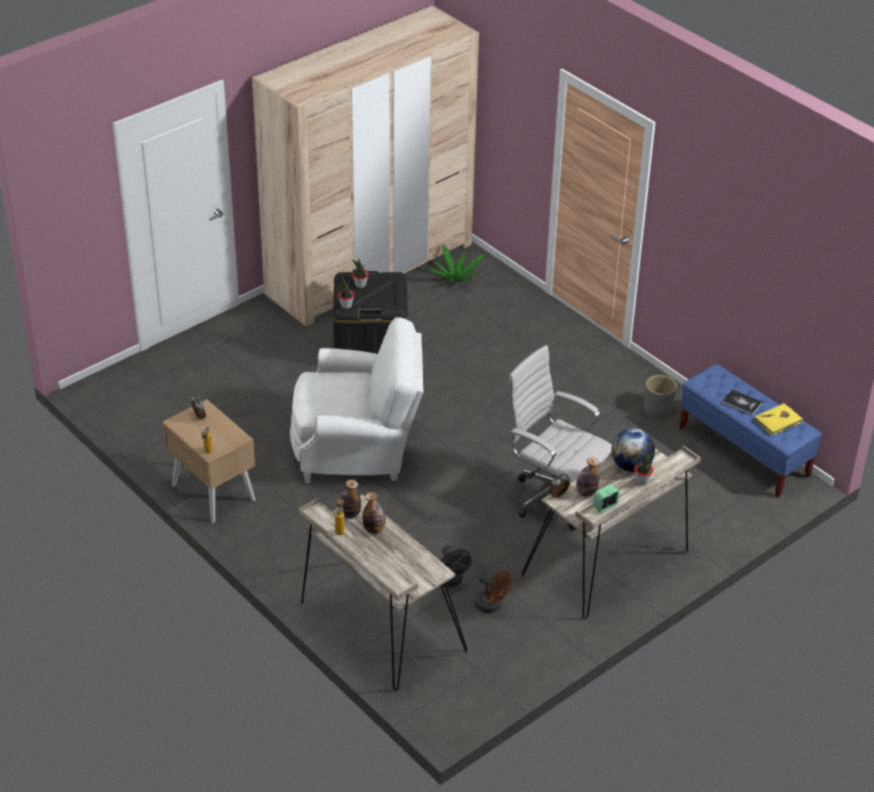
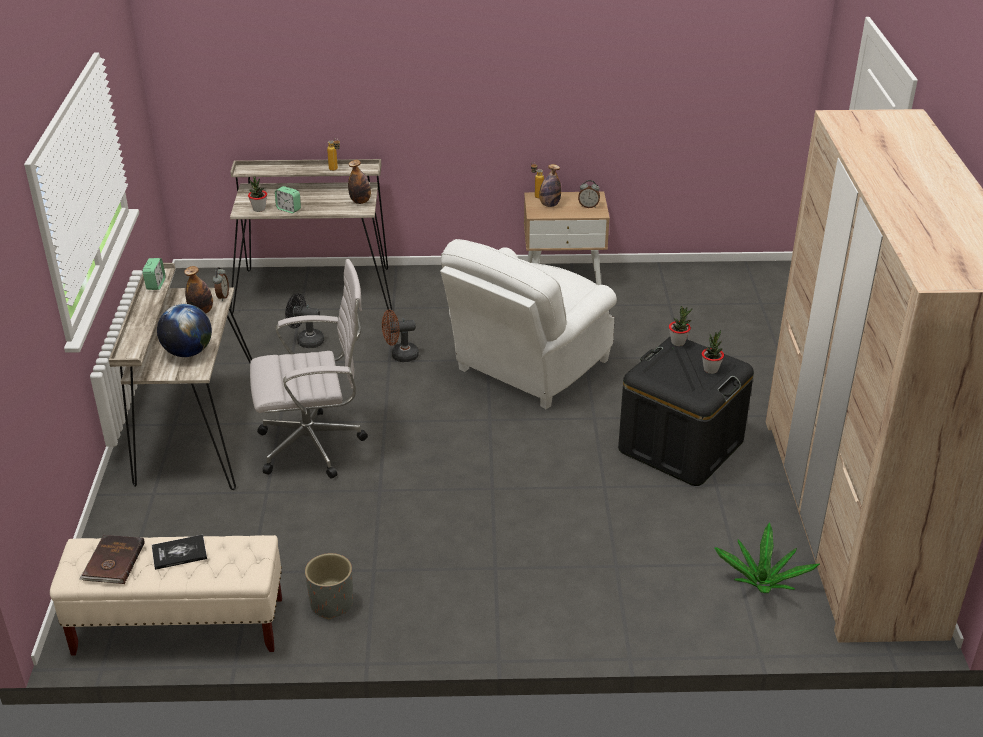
camera: 130 degrees right, 5 degrees down
(374, 529) = (328, 204): bottle -> bottle (549, 205)
(407, 547) = (288, 209): none -> alarm clock
(491, 606) = (252, 346): brown fan -> brown fan (400, 355)
(642, 481) = (146, 318): potted plant -> potted plant (259, 209)
(744, 452) = (178, 627): blue bench -> beige bench
(778, 421) = (113, 562): yellow book -> brown book

